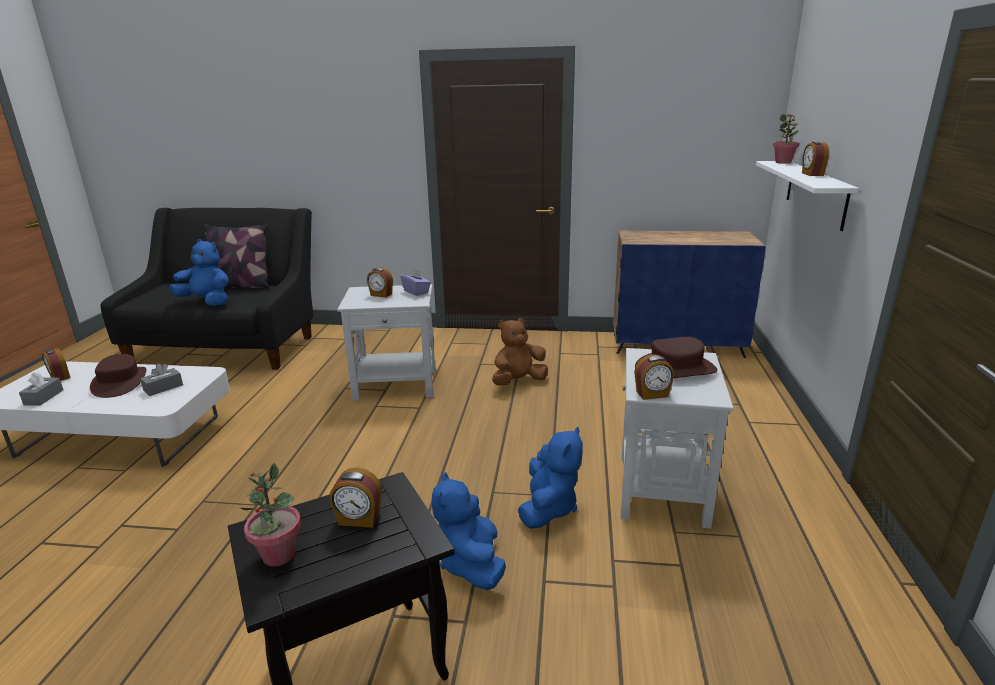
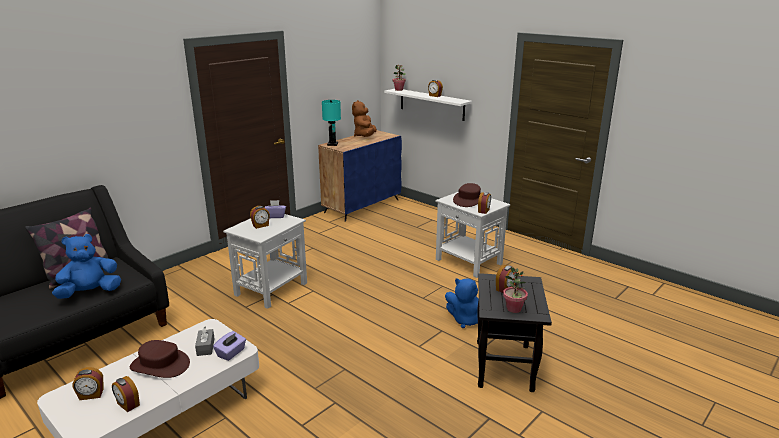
camera: 55 degrees left, 0 degrees up
(44, 397) = (127, 404): grey tissue box -> alarm clock
(156, 404) = (231, 353): none -> purple tissue box
(518, 381) = (331, 254): brown plush toy -> brown plush toy (365, 136)
(548, 507) = (451, 289): blue plush toy -> none
(636, 233) = (332, 144): none -> turquoise table lamp

